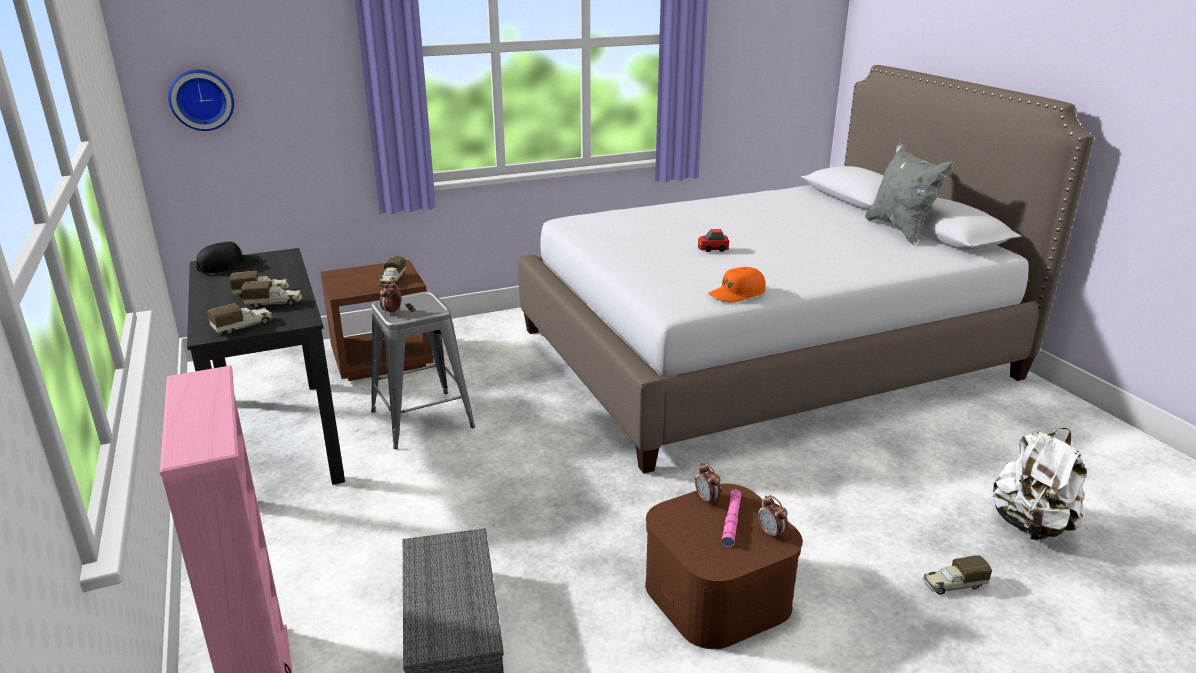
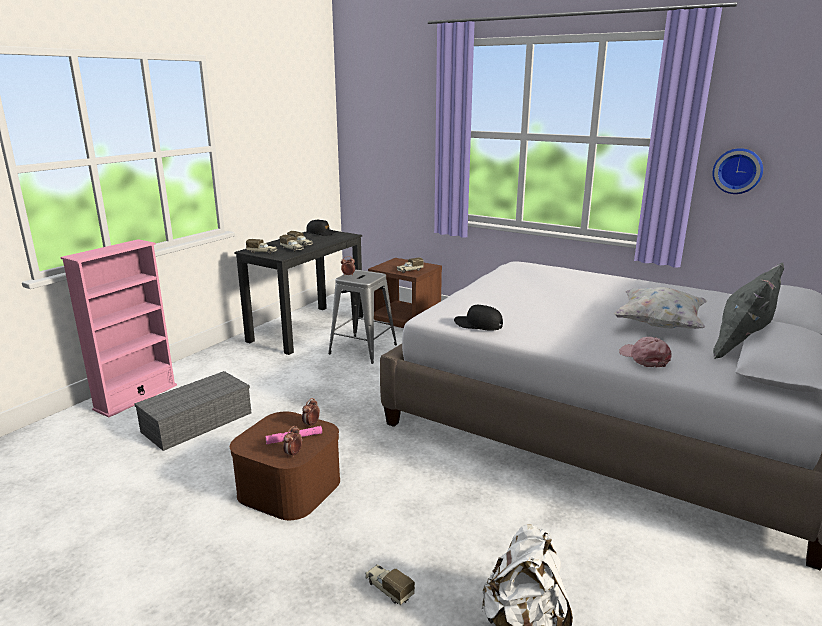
camera: 55 degrees right, 5 degrees down
(201, 99) = (366, 149): wall clock -> wall clock (737, 171)
(712, 249) = (547, 303): toy car -> none
(737, 294) = (478, 325): orange cap -> black cap
(821, 234) = (659, 325): none -> white pillow
(890, 263) = (644, 358): none -> pink cap

